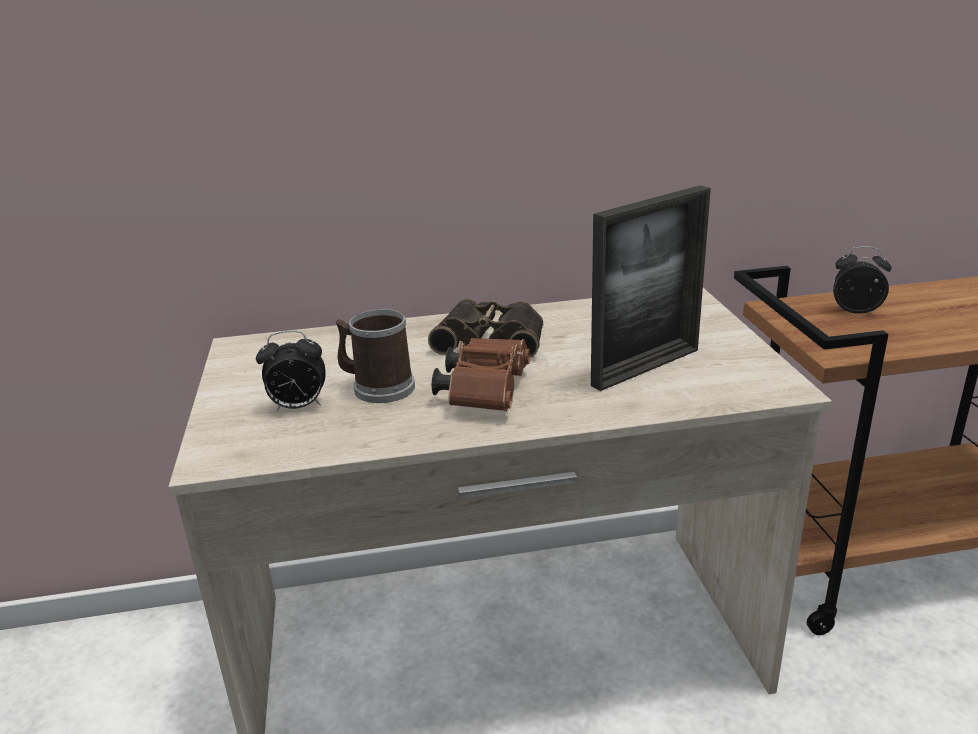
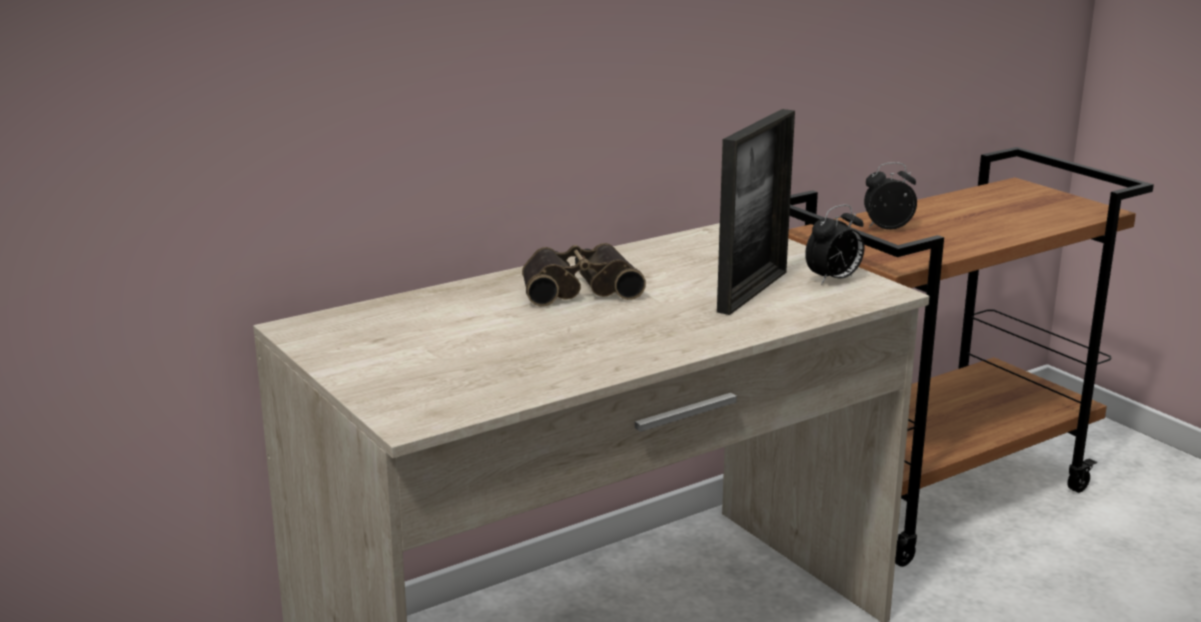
camera: 25 degrees left, 5 degrees down
(298, 407) = (444, 368): alarm clock -> alarm clock (833, 280)
(377, 387) = (508, 341): mug -> none
(486, 391) = (622, 329): brown binoculars -> none

